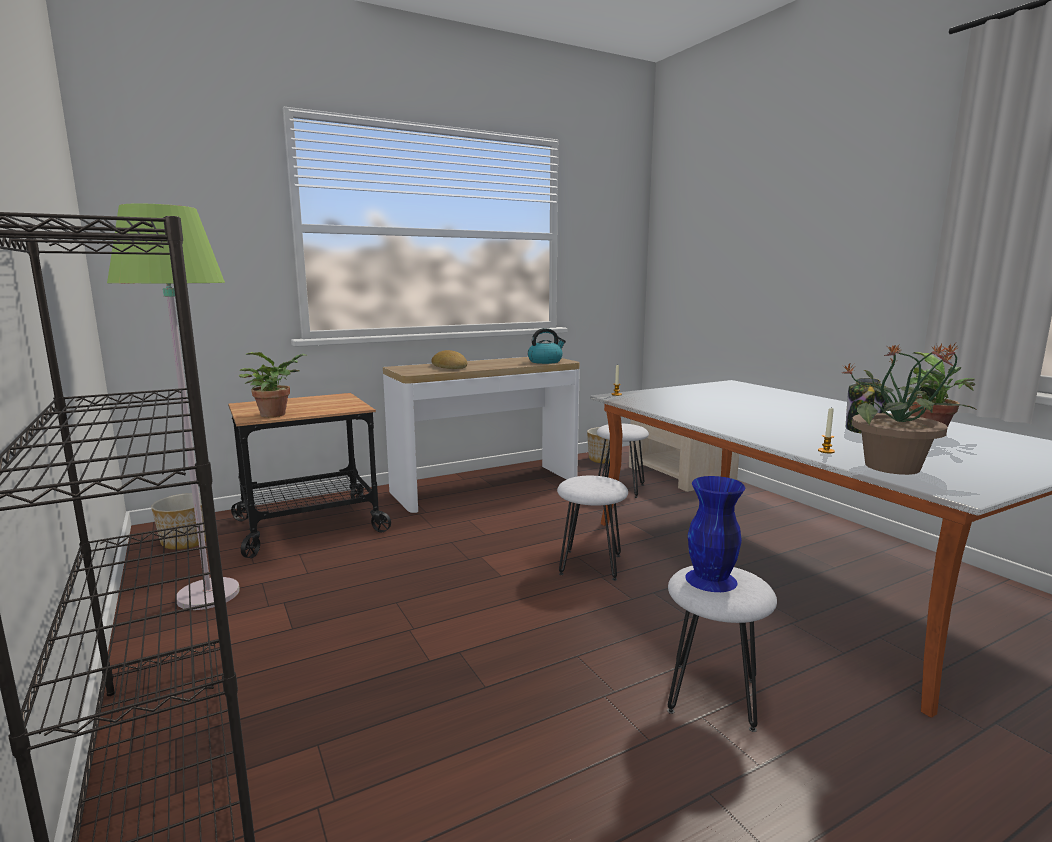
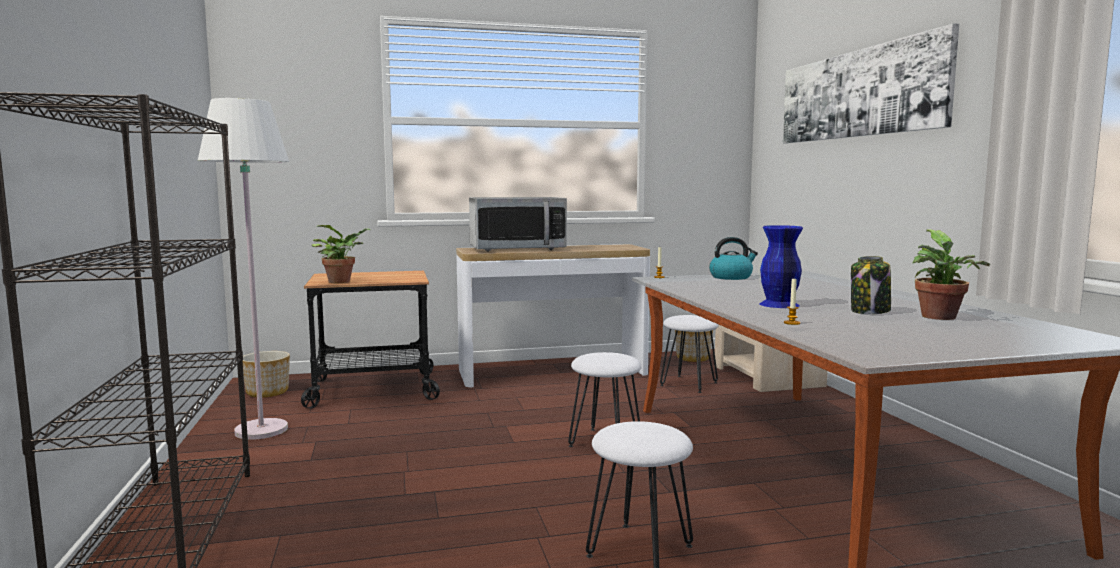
camera: 15 degrees right, 5 degrees down
(209, 595) = (262, 430): green floor lamp -> white floor lamp
(450, 366) = (517, 249): bread -> microwave
(545, 361) = (616, 248): kettle -> kettle (731, 277)
(710, 580) = (631, 431): blue vase -> blue vase (778, 304)
(775, 213) = (858, 94): none -> picture
(894, 467) = (839, 336): potted plant -> none

